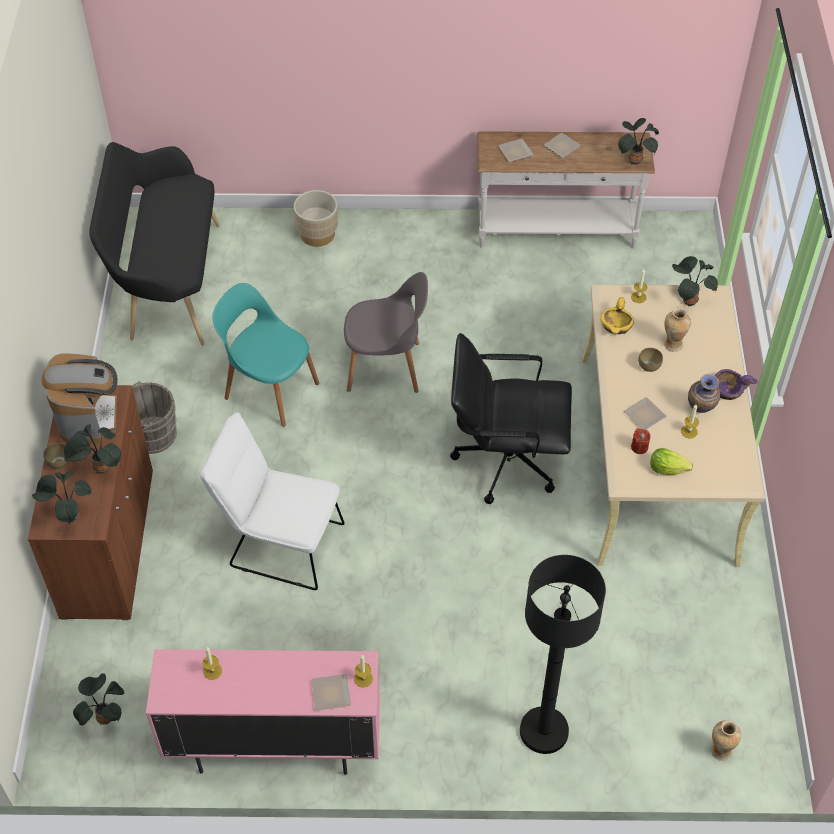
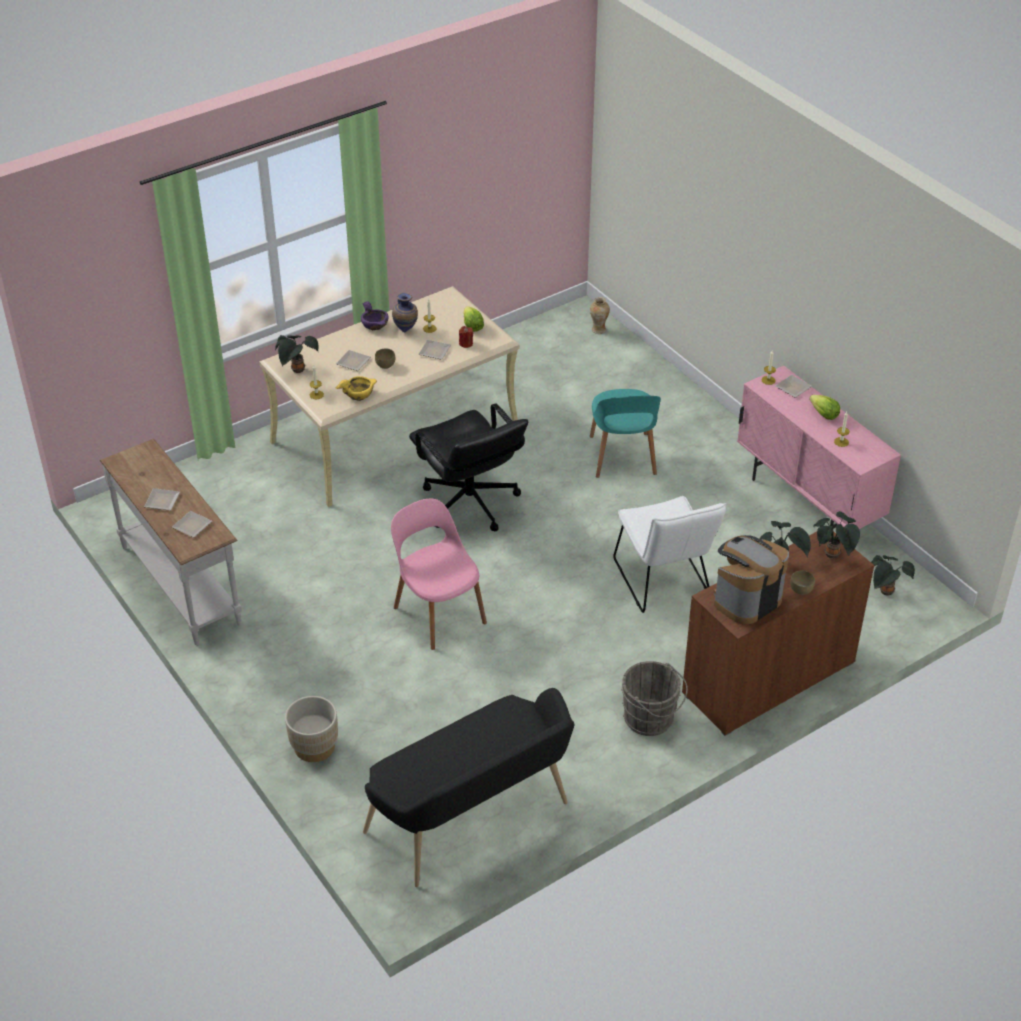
camera: 125 degrees left, 10 degrees down
(265, 689) = (824, 414): none -> lettuce
(269, 389) = (530, 672): turquoise chair -> turquoise chair (622, 457)
(386, 367) = (438, 613): grey chair -> pink chair
(544, 731) = (664, 398): black floor lamp -> none
(634, 160) = (147, 453): potted plant -> none
(672, 344) = (352, 362): vase -> plate

